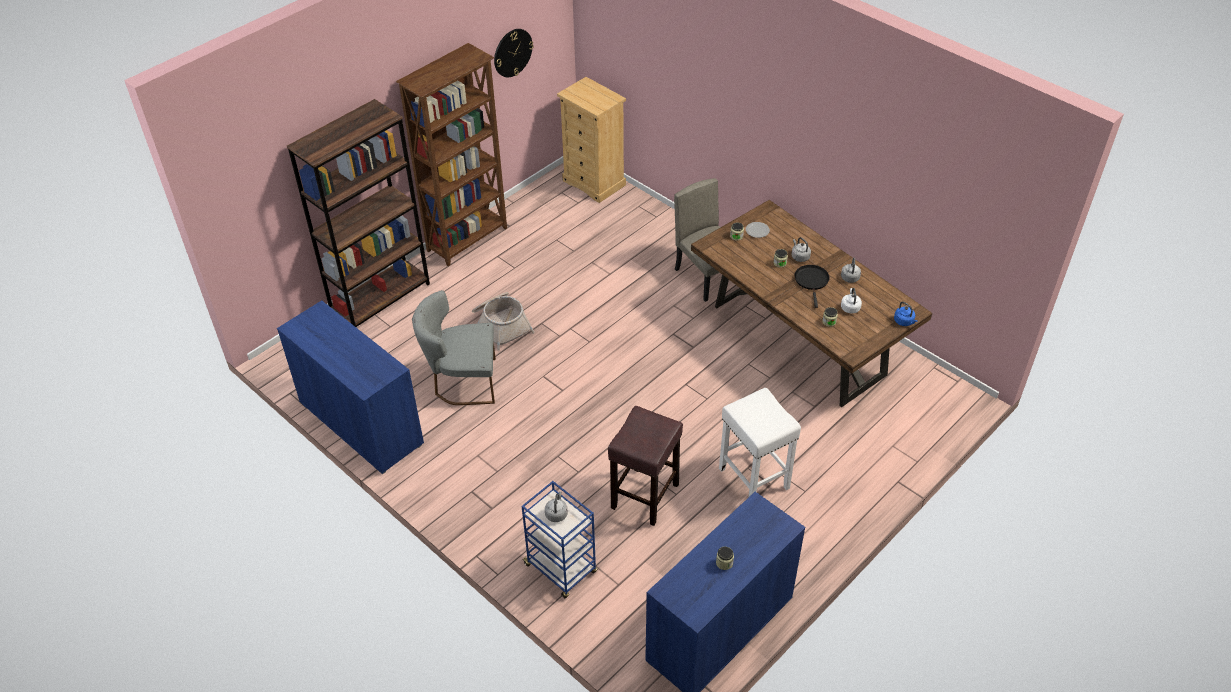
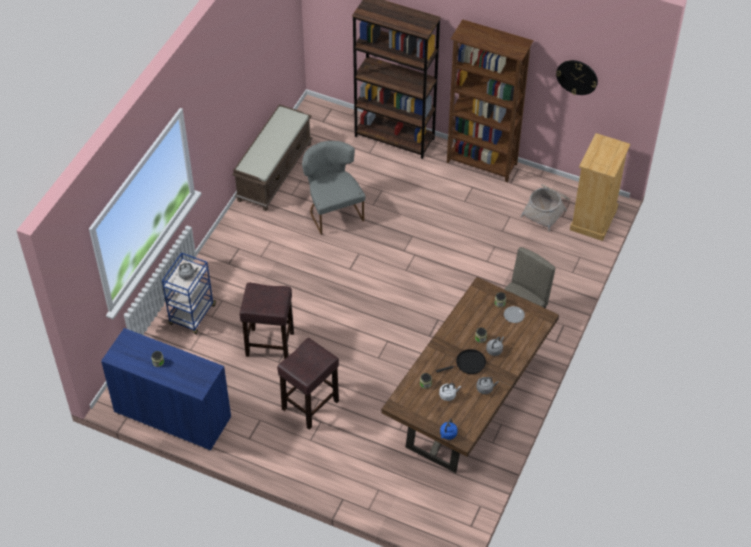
camera: 70 degrees right, 5 degrees up
(361, 423) = (274, 171): blue cabinet -> brown bench
(501, 325) = (399, 213): basket -> basket (546, 210)
(753, 478) = (311, 404): white stool -> brown stool

